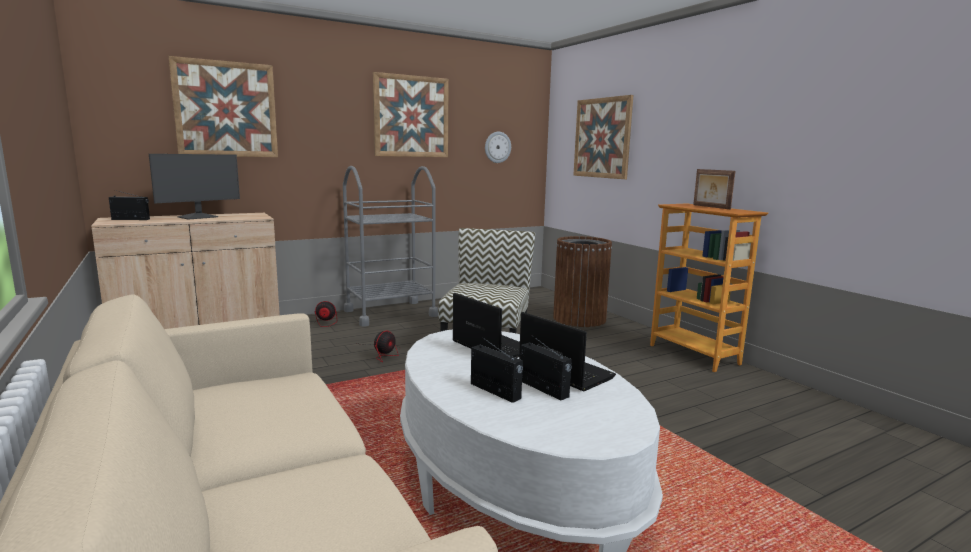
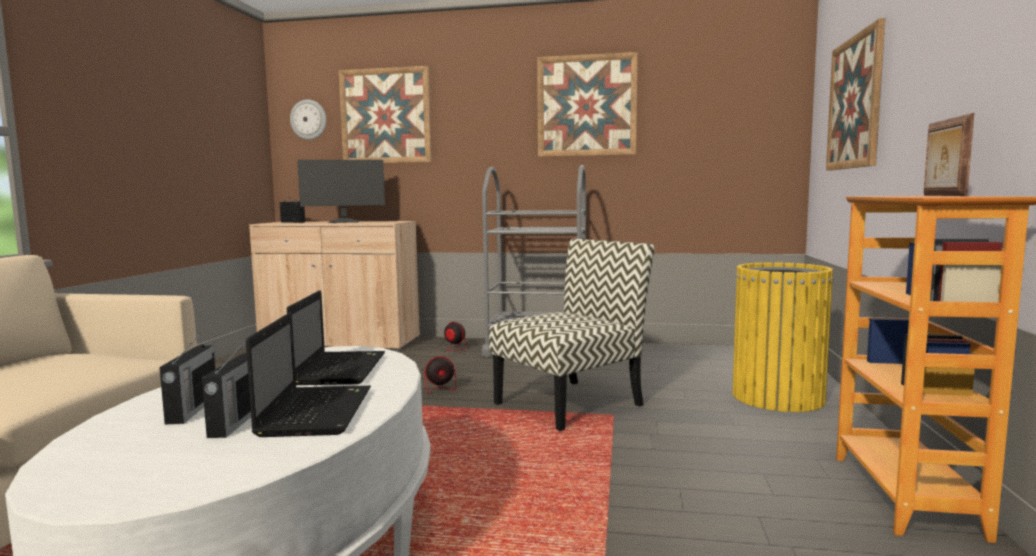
camera: 40 degrees right, 5 degrees down
(497, 147) = (717, 137): wall clock -> wall clock (308, 119)
(579, 319) = (777, 397): brown trash can -> yellow trash can

